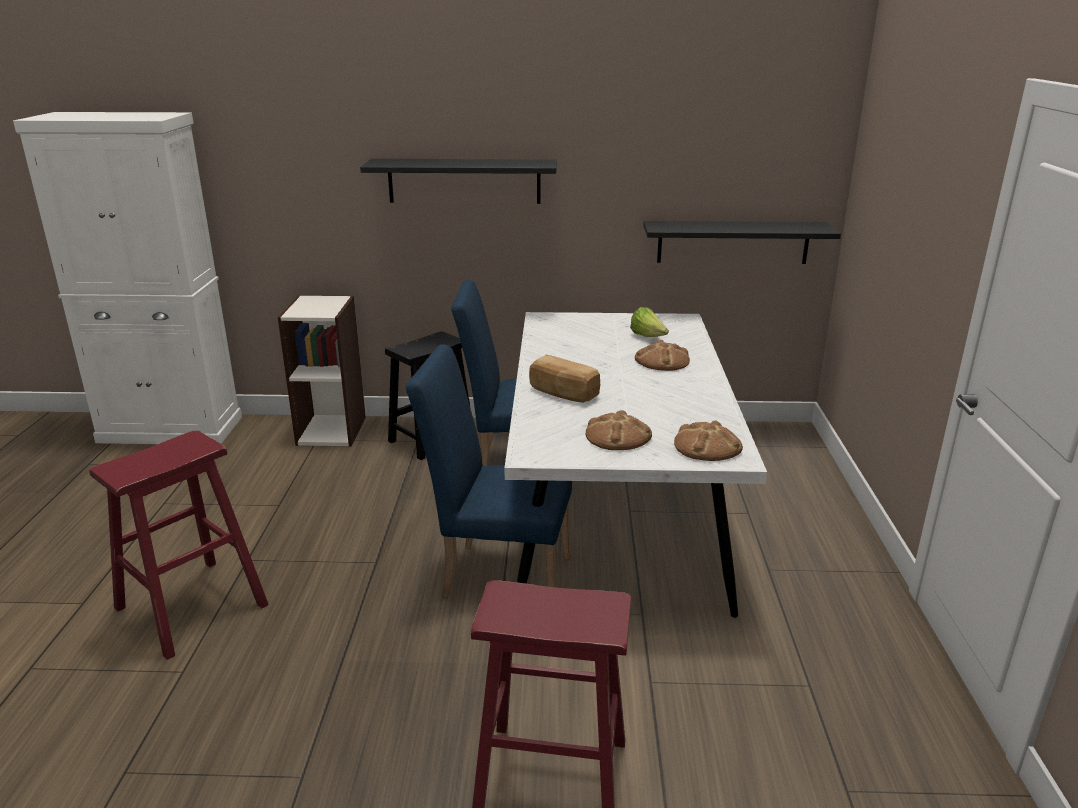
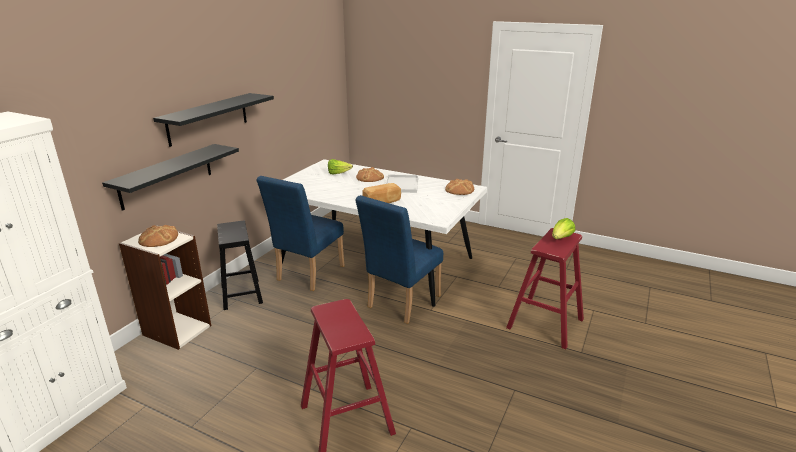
camera: 65 degrees left, 0 degrees up
(571, 614) = (561, 239): none -> lettuce
(617, 436) = (437, 201): bread -> bread (159, 239)
(665, 390) = (401, 184): none -> white tray
(733, 242) = (318, 119): black shelf -> black shelf (166, 176)

